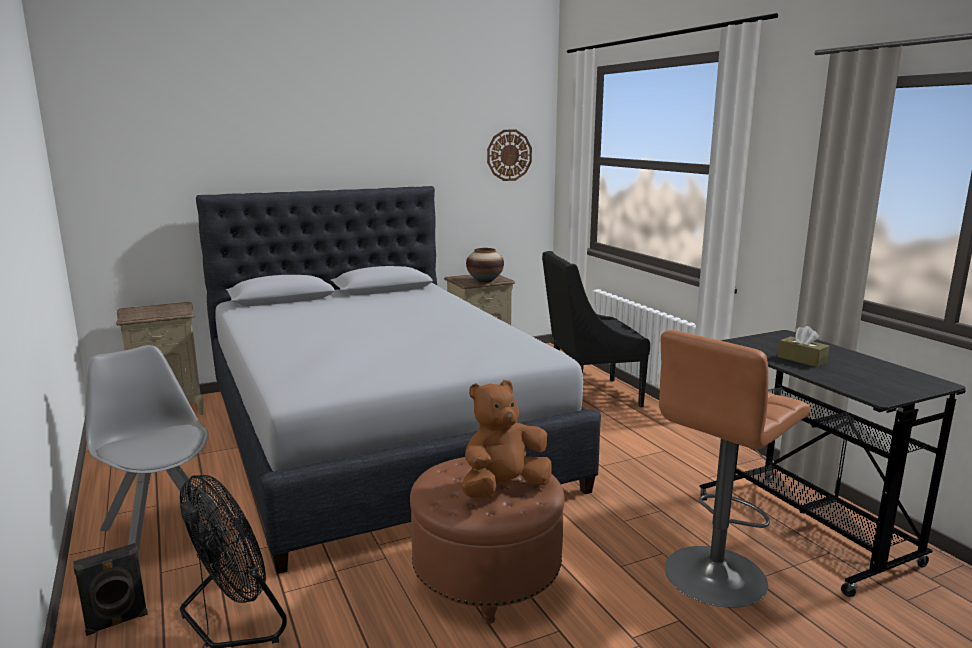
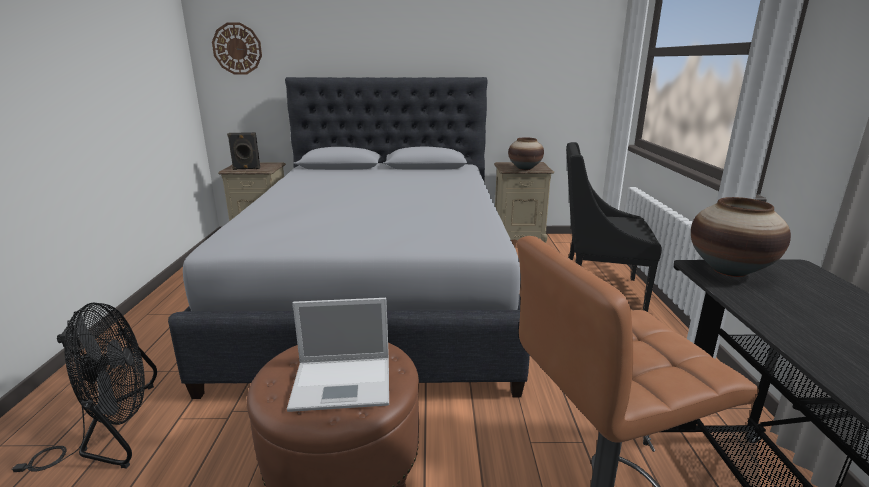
camera: 25 degrees right, 5 degrees up
(117, 622) = (58, 406): black speaker -> black speaker (246, 169)
(162, 529) = (164, 335): grey chair -> none
(503, 488) = (344, 383): brown plush toy -> laptop
(509, 155) = (569, 50): wall clock -> wall clock (237, 49)
(750, 343) = (728, 270): none -> vase
(802, 359) = (791, 309): brown tissue box -> none

